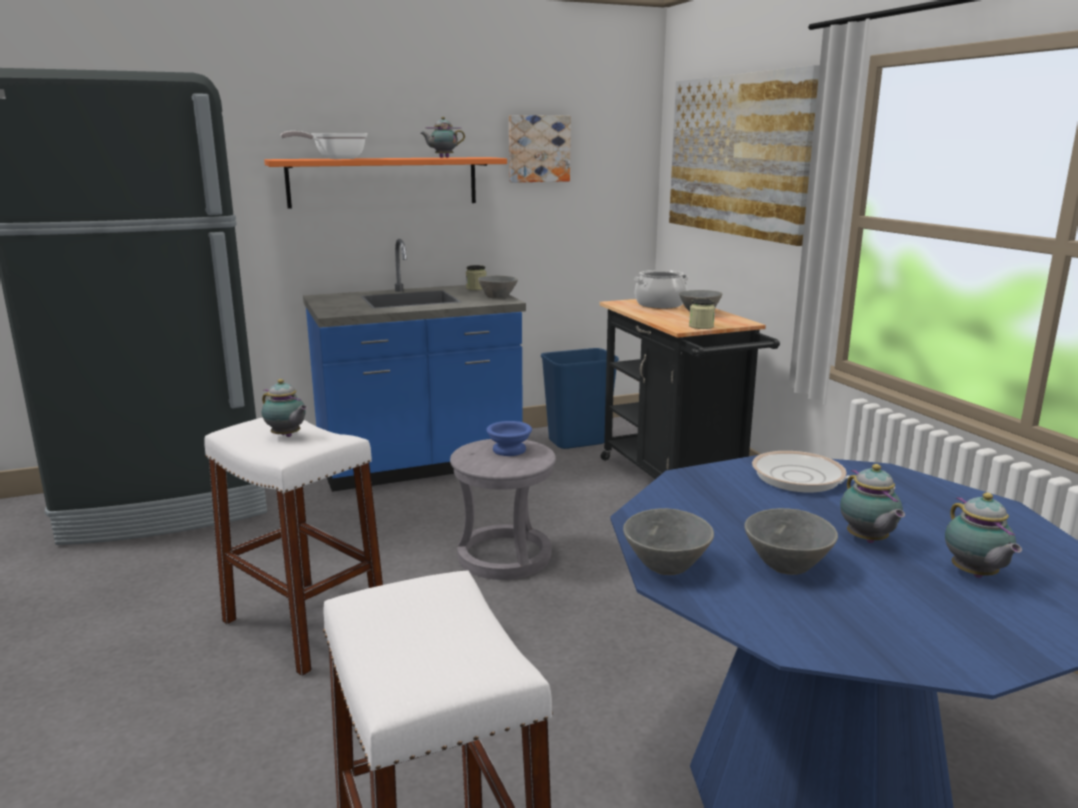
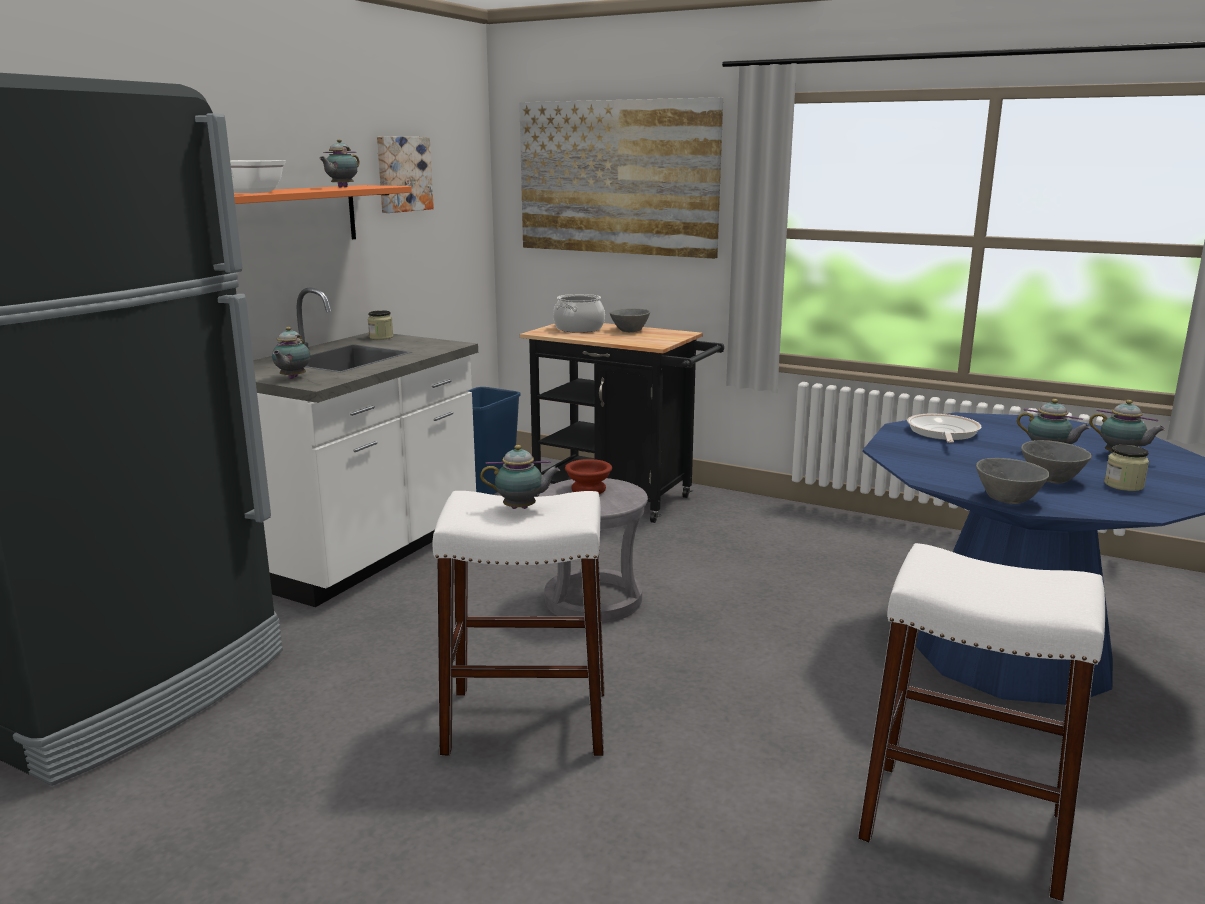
camera: 40 degrees left, 0 degrees up
(334, 307) = (292, 378): none -> teapot
(419, 465) = (365, 554): blue counter -> white counter
(498, 297) = (434, 342): grey bowl -> none
(508, 450) = (587, 489): blue bowl -> brown bowl
(701, 326) = (665, 341): jar -> jar (1123, 485)
(803, 479) = (942, 433): frying pan -> frying pan turned 105 degrees clockwise

